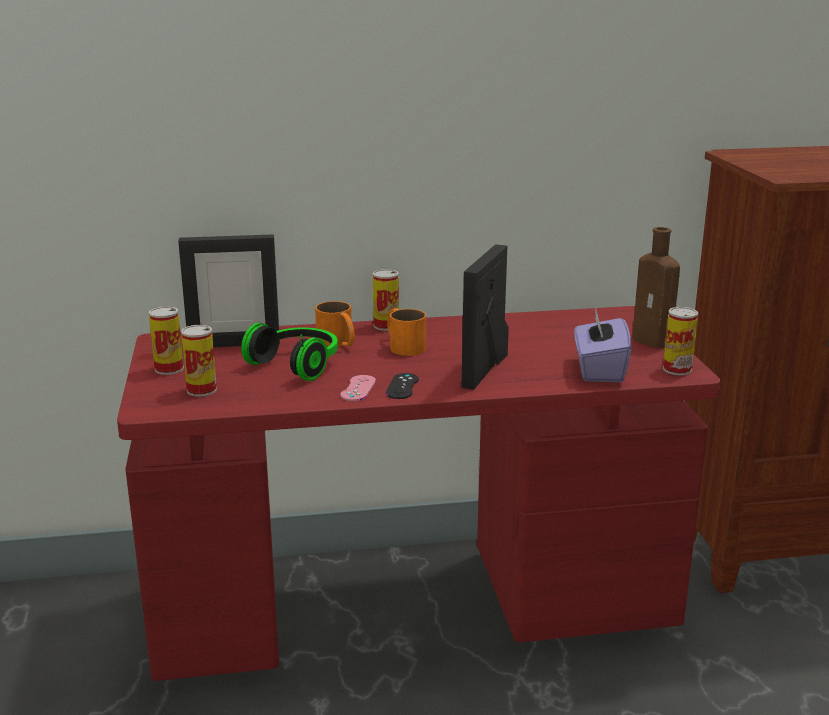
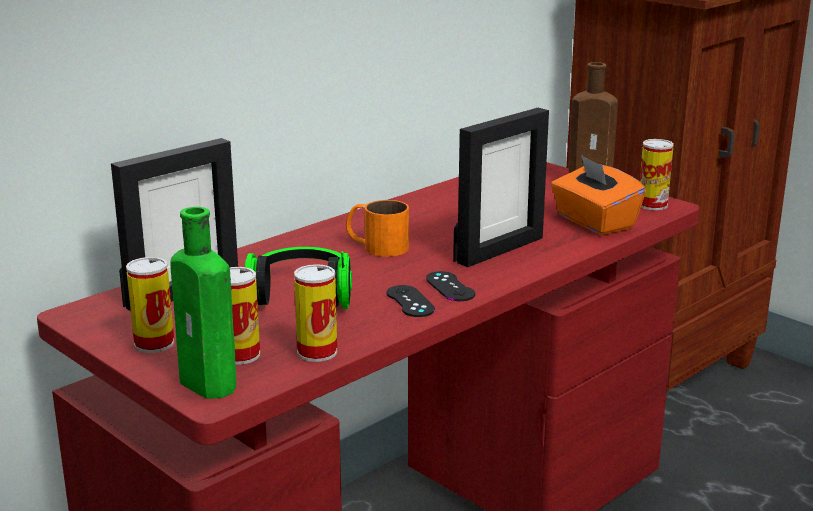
camera: 35 degrees left, 0 degrees up
(156, 403) = (211, 385): none -> green bottle
(339, 343) = (304, 261): orange mug -> none
(358, 388) = (410, 301): pink game controller -> black game controller
(386, 326) = (322, 231): can -> can (317, 352)
(485, 370) = (499, 249): picture frame -> picture frame turned 120 degrees counterclockwise
(599, 370) = (594, 222): purple tissue box -> orange tissue box

